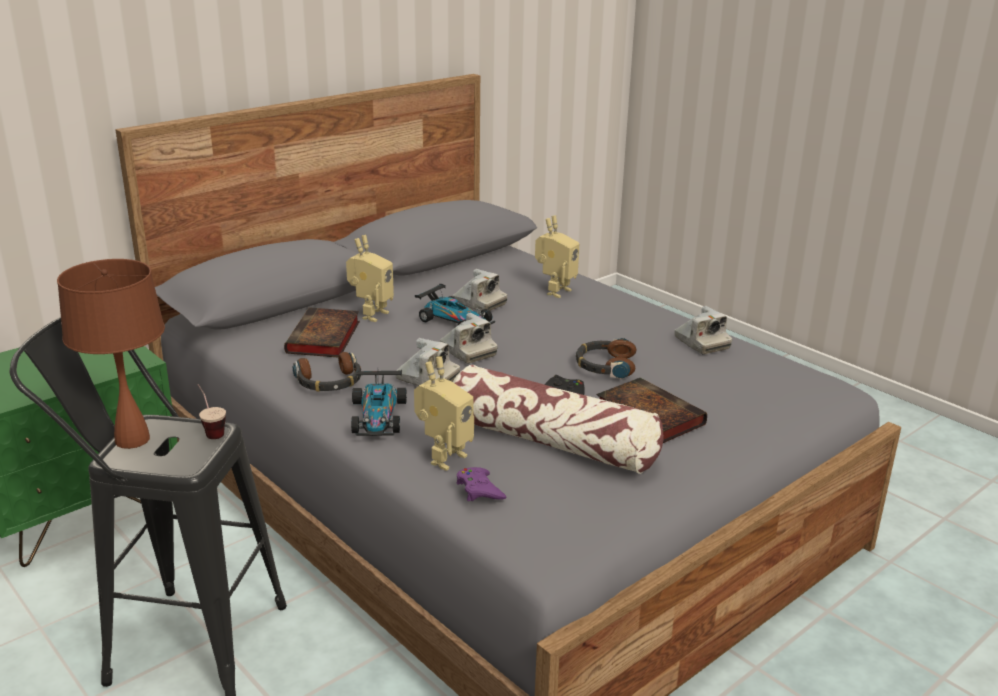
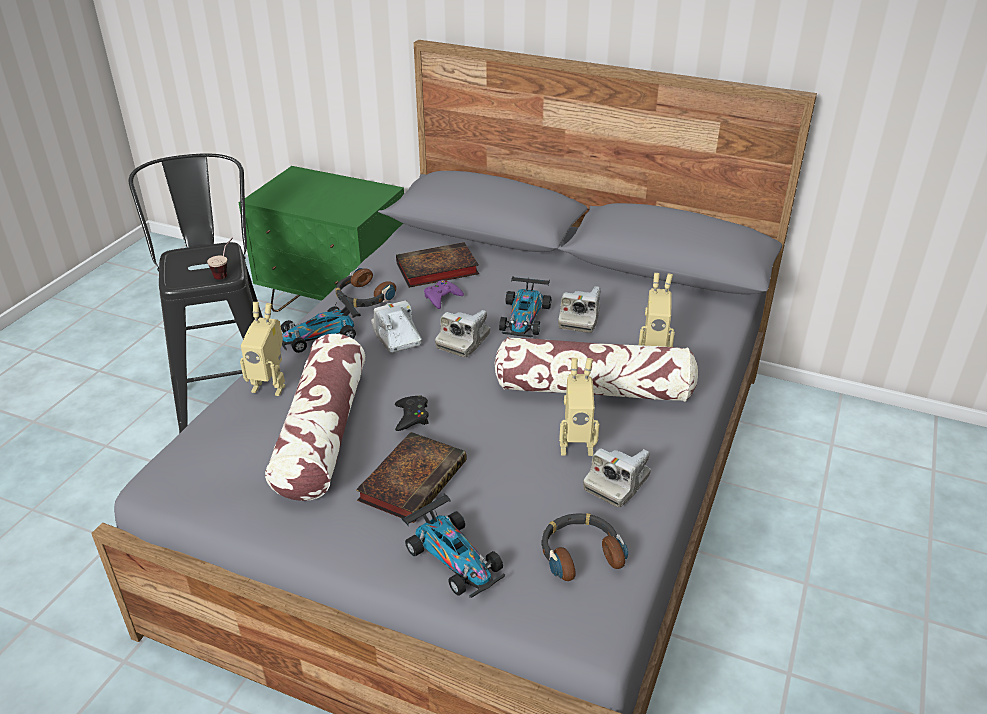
camera: 65 degrees right, 10 degrees up
(133, 440) = (200, 252): brown table lamp -> none
(371, 314) = (500, 275): toy robot -> toy robot (576, 445)
(427, 378) = (397, 337): camera -> camera turned 150 degrees clockwise
(479, 489) = (222, 415): purple game controller -> purple game controller (442, 297)
(583, 322) = (594, 389): none -> pillow
(605, 365) = (504, 428): headphones -> headphones (580, 552)
(753, 417) = (454, 558): none -> toy car

